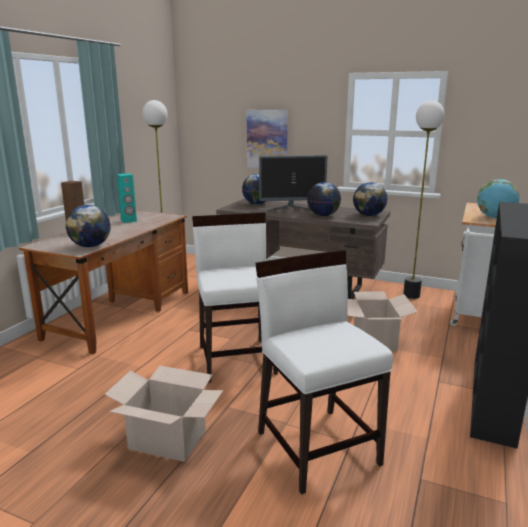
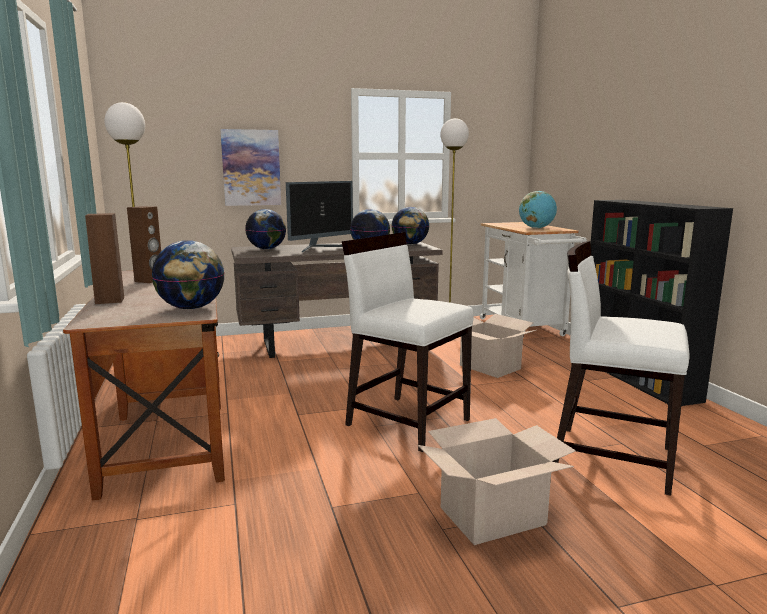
camera: 40 degrees left, 5 degrees down
(129, 221) = (149, 280): turquoise speaker -> brown speaker

